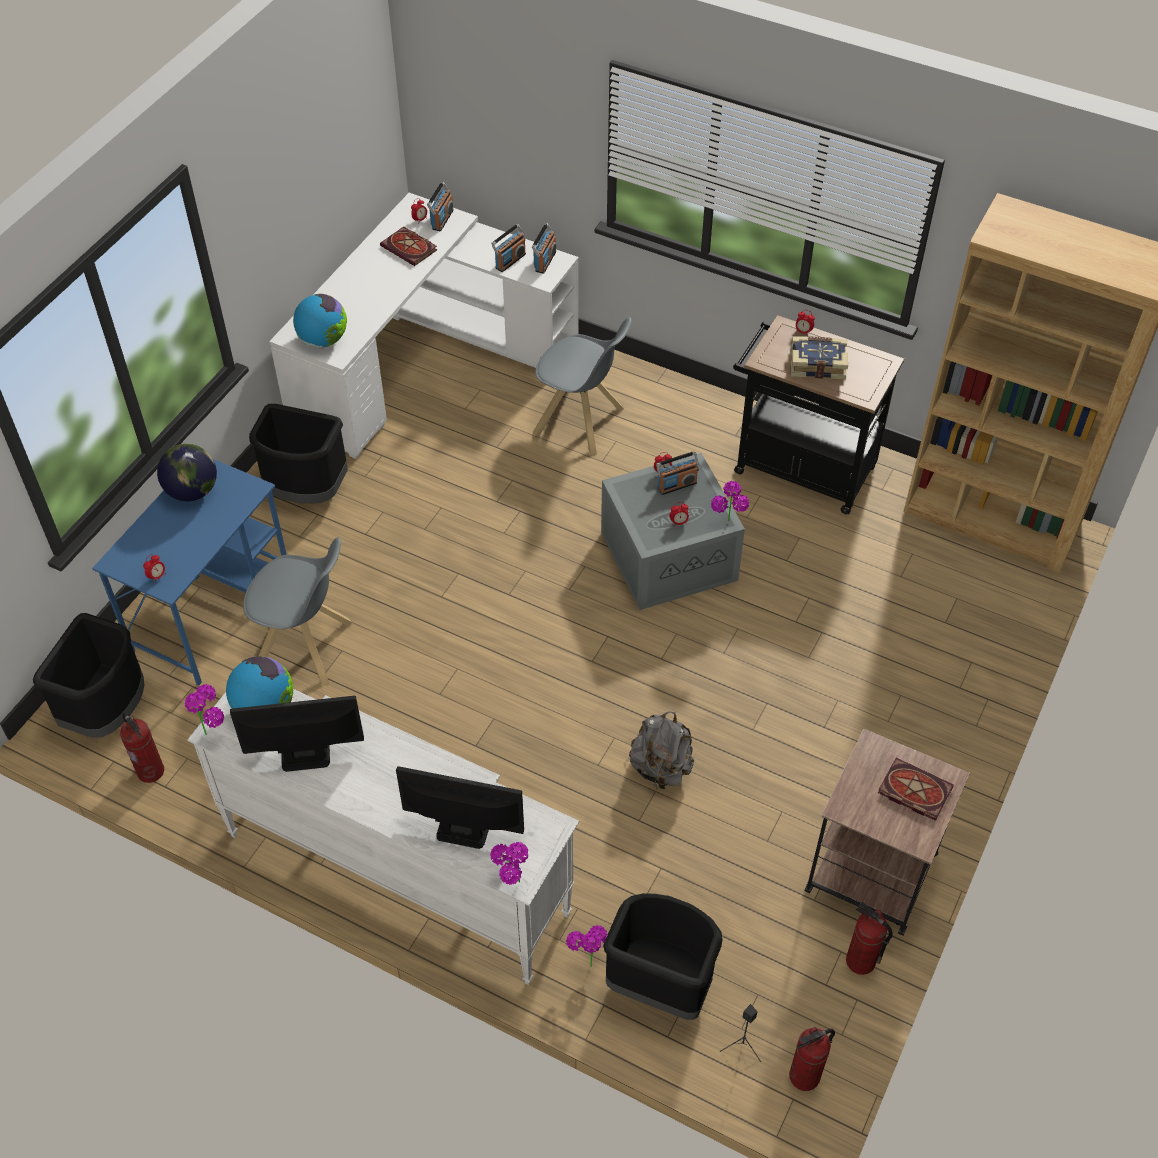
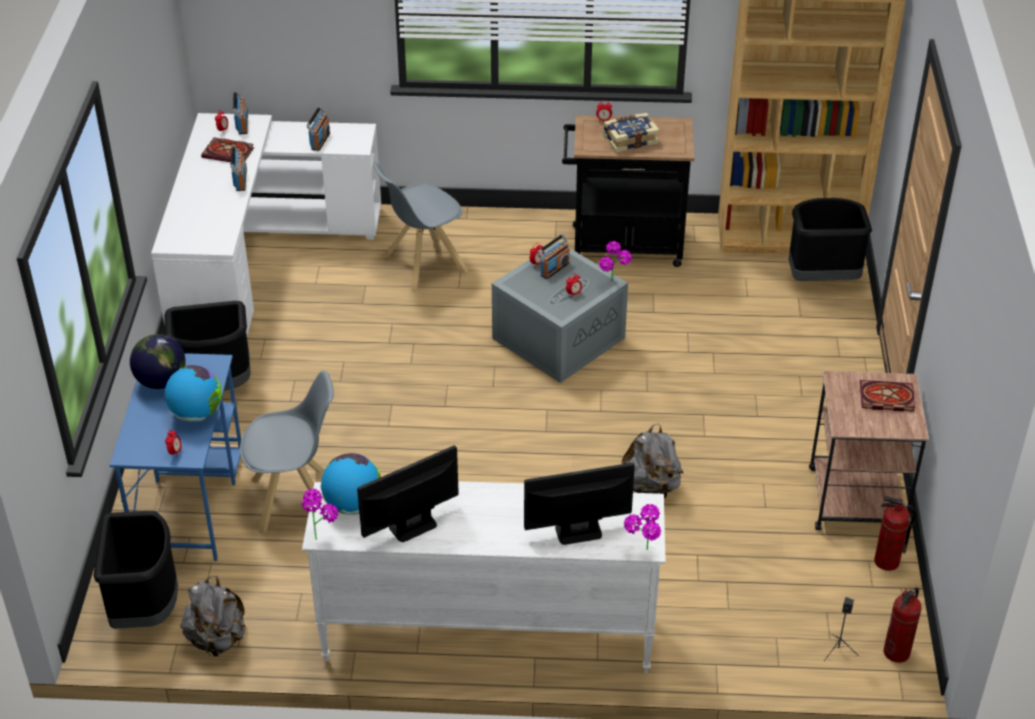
camera: 25 degrees left, 10 degrees down
(151, 771) = (217, 639): fire extinguisher -> grey backpack
(323, 341) = (200, 239): globe -> globe (196, 414)
(545, 261) = (350, 134): radio -> radio (240, 180)
(581, 422) = (422, 265): grey chair -> grey chair turned 150 degrees clockwise
(587, 960) = (682, 638): potted plant -> none
(659, 985) = (749, 634): black trash can -> black trash can (821, 279)

